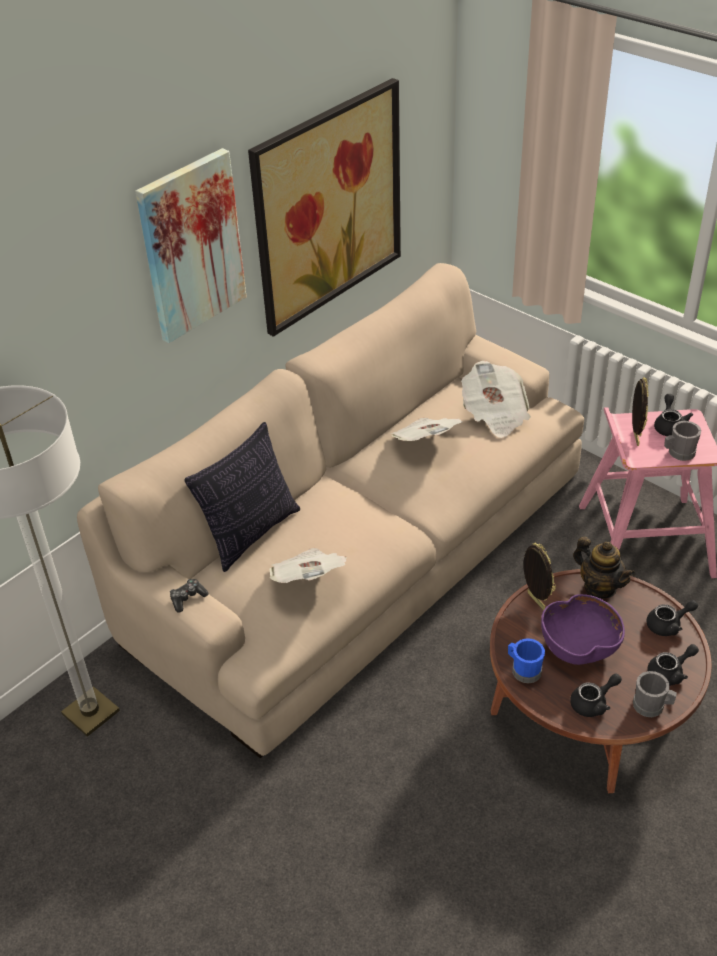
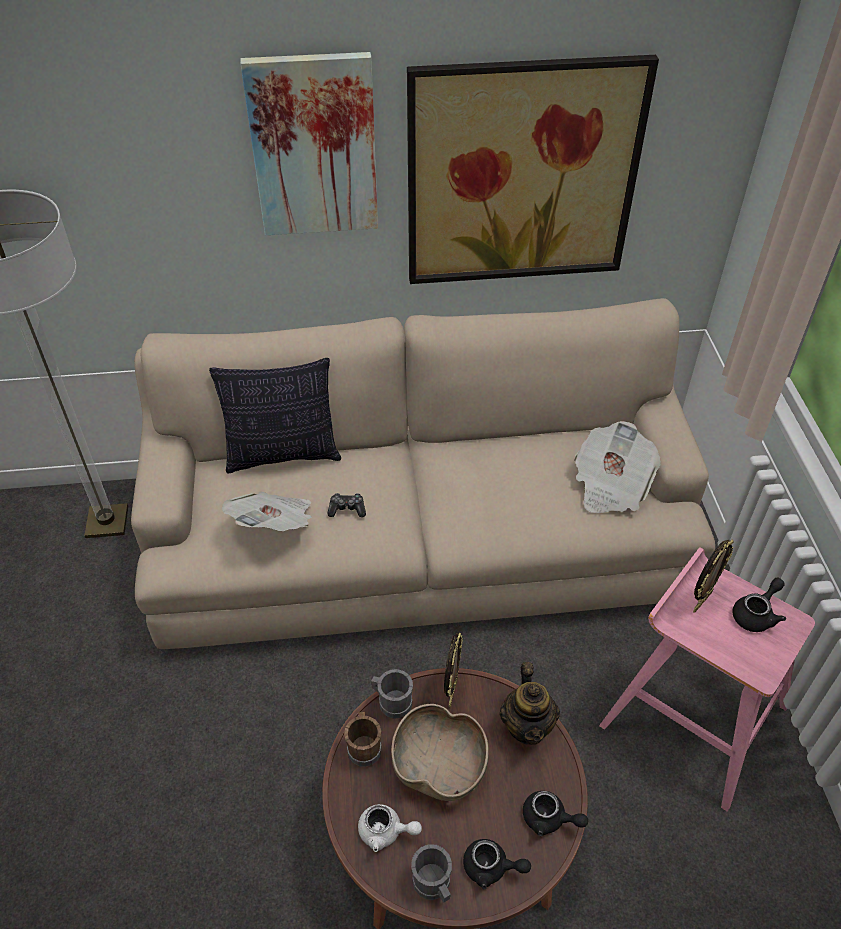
camera: 40 degrees right, 5 degrees up
(187, 598) = (161, 474): game controller -> game controller (347, 509)
(425, 442) = (514, 470): newspaper -> none
(523, 670) = (364, 746): blue mug -> brown mug
(579, 646) = (439, 766): purple bowl -> brown bowl
(593, 703) = (386, 832): black teapot -> white teapot
(678, 453) = (730, 650): grey mug -> grey mug (392, 702)

